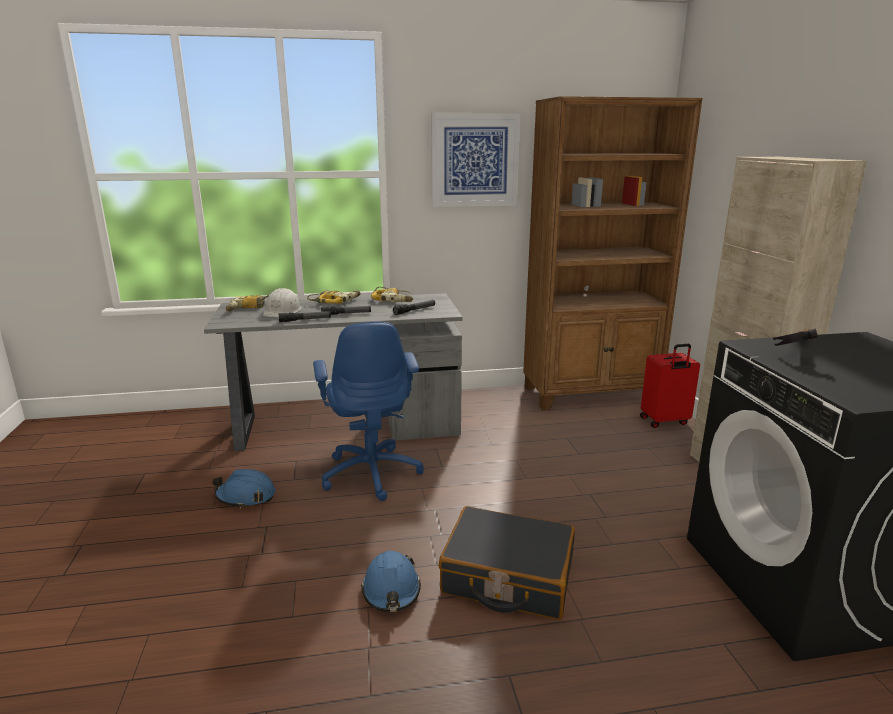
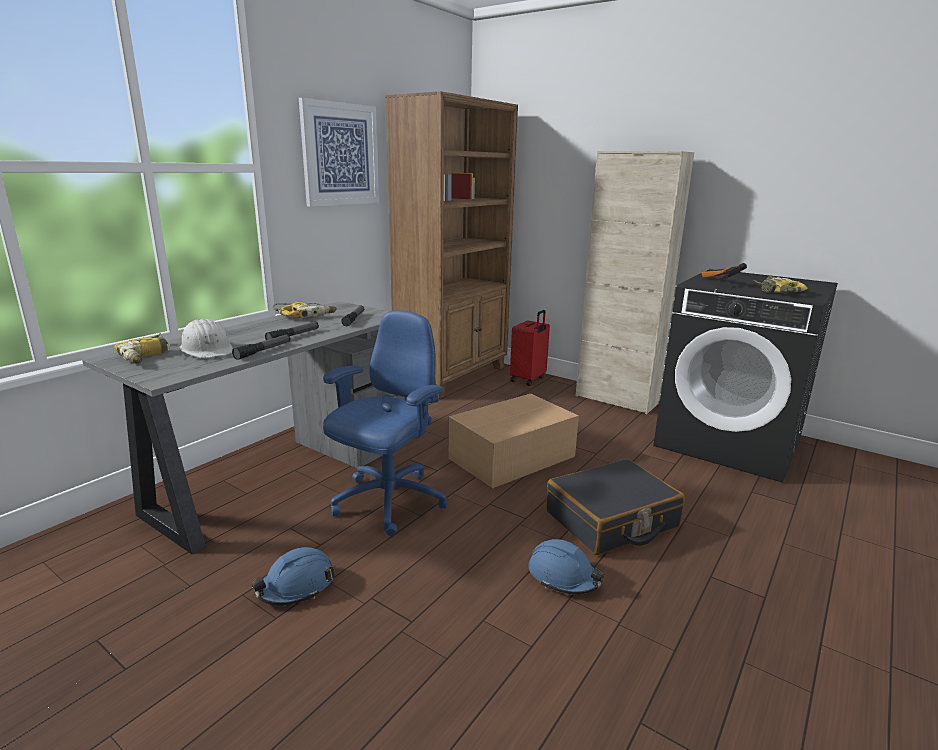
camera: 45 degrees left, 0 degrees up
(335, 301) = (245, 328): power drill -> power drill (774, 291)
(372, 472) = (388, 502): blue office chair -> blue office chair turned 90 degrees counterclockwise
(519, 484) = (513, 457): none -> cardboard box

